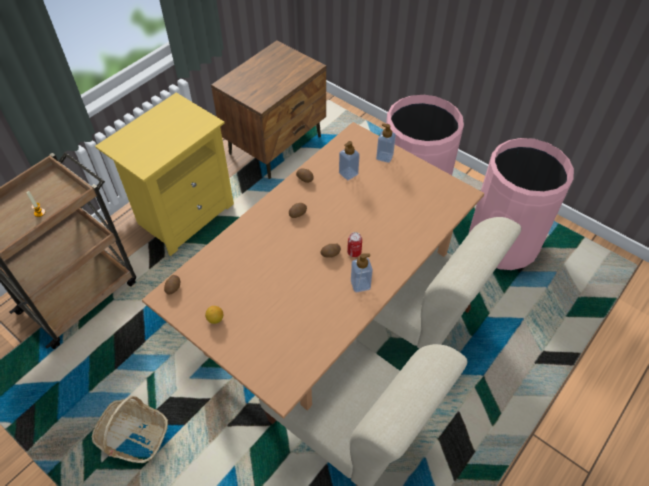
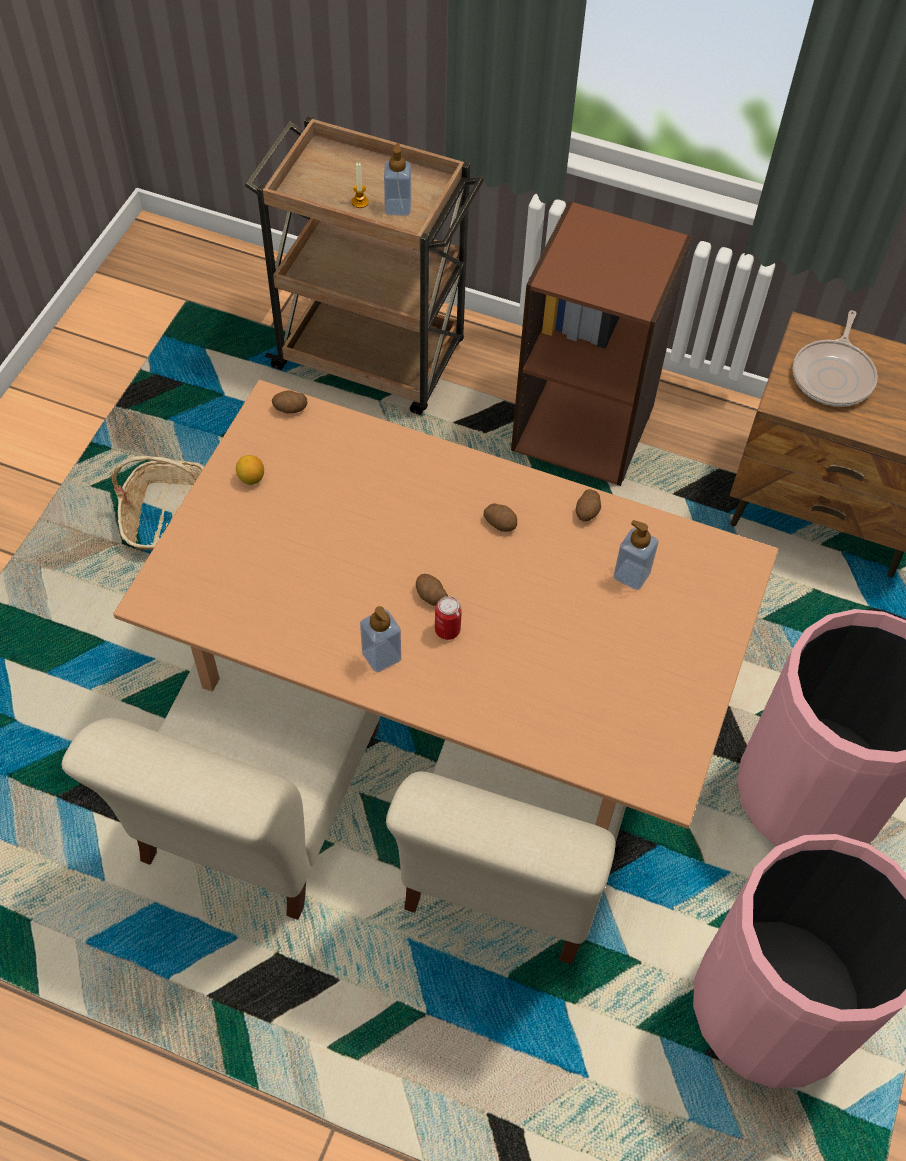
camera: 70 degrees right, 5 degrees up
(184, 215) = (584, 427): yellow nightstand -> brown bookcase
(255, 84) = (833, 375): none -> frying pan
(384, 157) = (705, 624): soap dispenser -> soap dispenser (398, 207)

